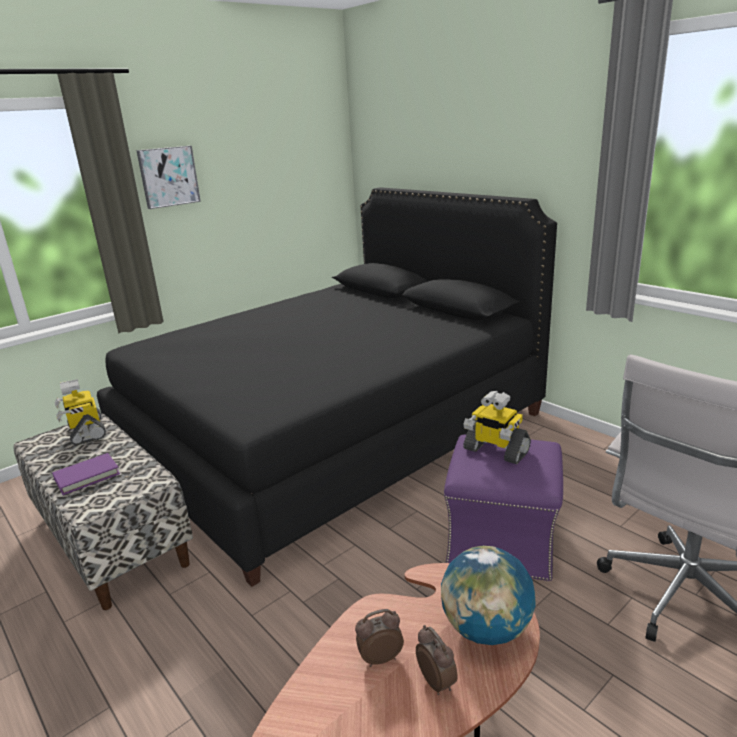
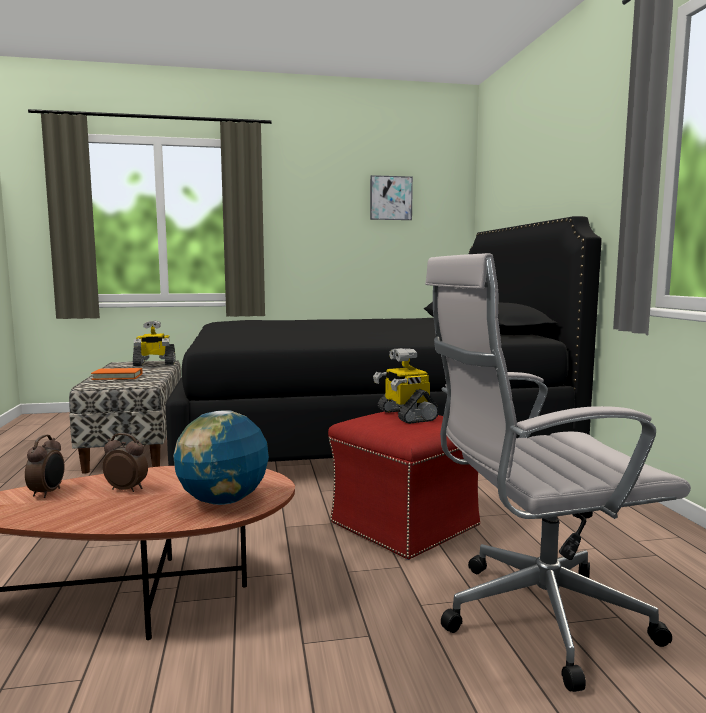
camera: 30 degrees right, 15 degrees down
(86, 432) = (154, 364): toy robot -> toy robot turned 105 degrees counterclockwise
(87, 476) = (117, 377): purple book -> orange book
(168, 176) = (294, 204): picture -> picture (390, 198)
(437, 681) = (137, 509): alarm clock -> alarm clock (48, 493)
(503, 541) = (406, 525): purple ottoman -> red ottoman

